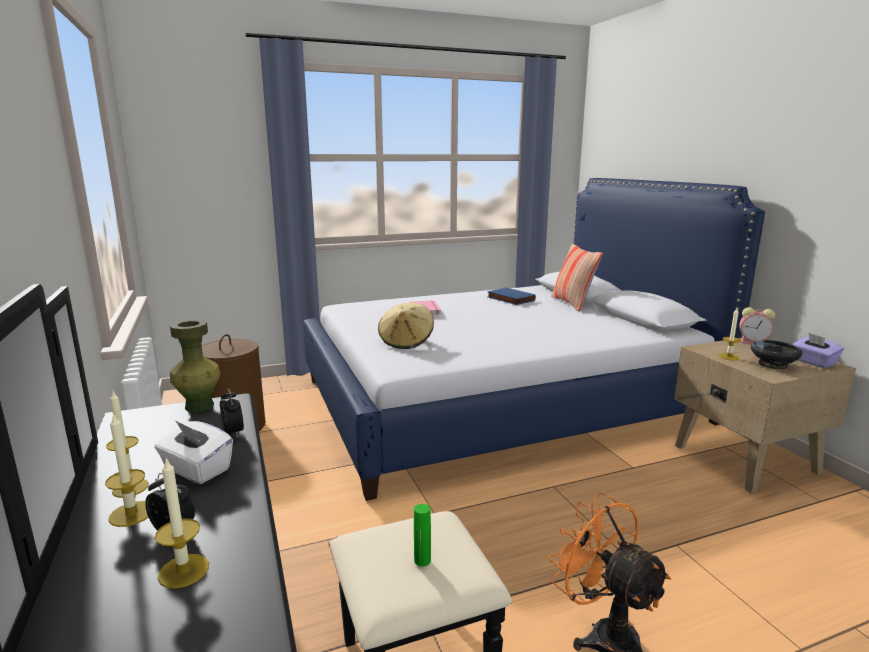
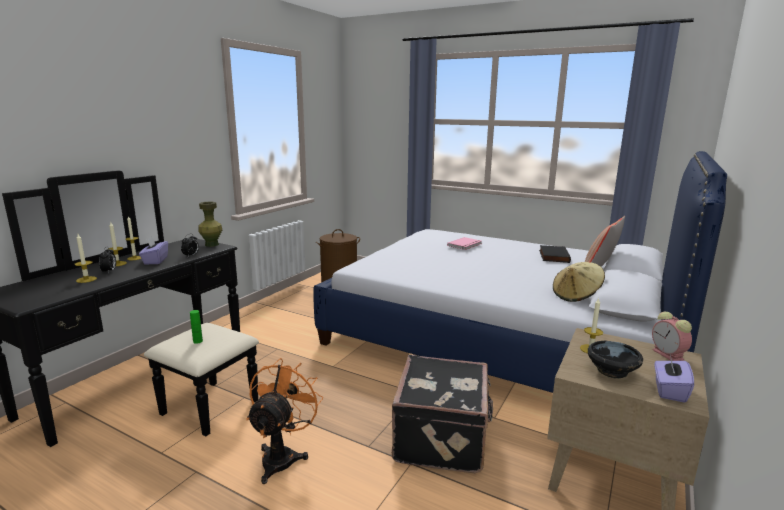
camera: 50 degrees right, 0 degrees up
(196, 470) = (155, 261): white tissue box -> purple tissue box
(406, 342) = (399, 257): beige hat -> beige hat (576, 296)
(509, 299) = (553, 256): blue book -> black book
(646, 507) = (443, 438): none -> black suitcase

